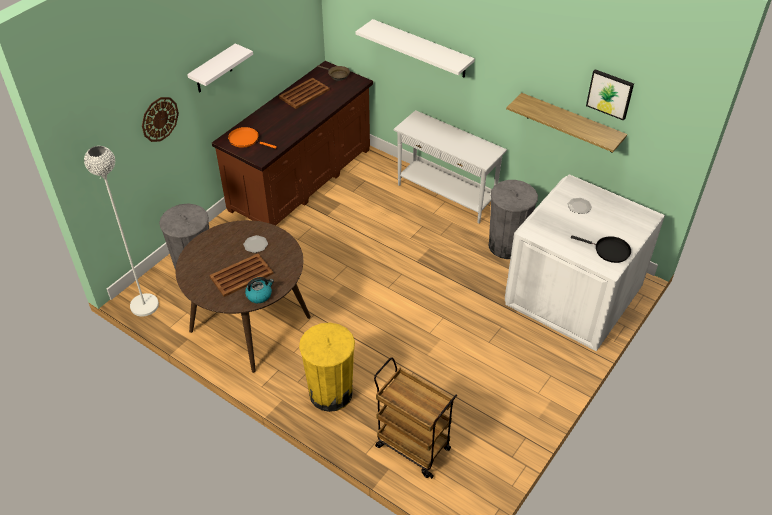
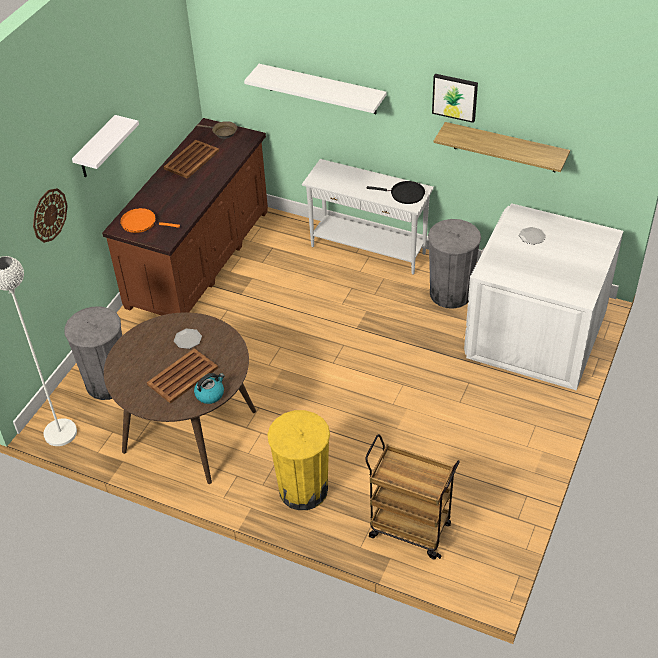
camera: 10 degrees left, 0 degrees up
(609, 251) = (576, 279): black frying pan -> black frying pan (405, 194)
(610, 94) = (546, 109): picture -> picture (455, 97)

